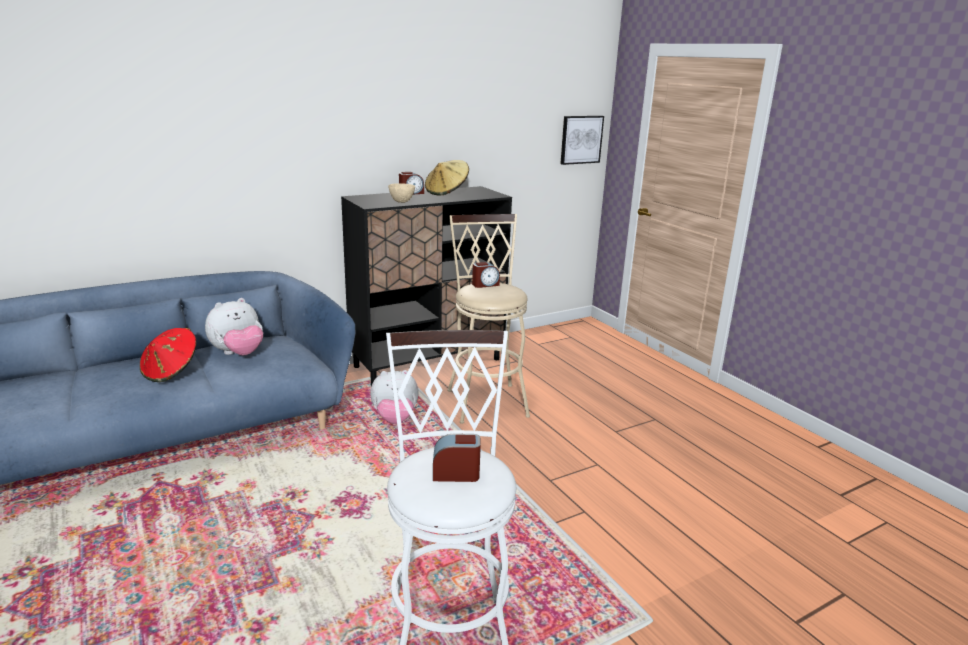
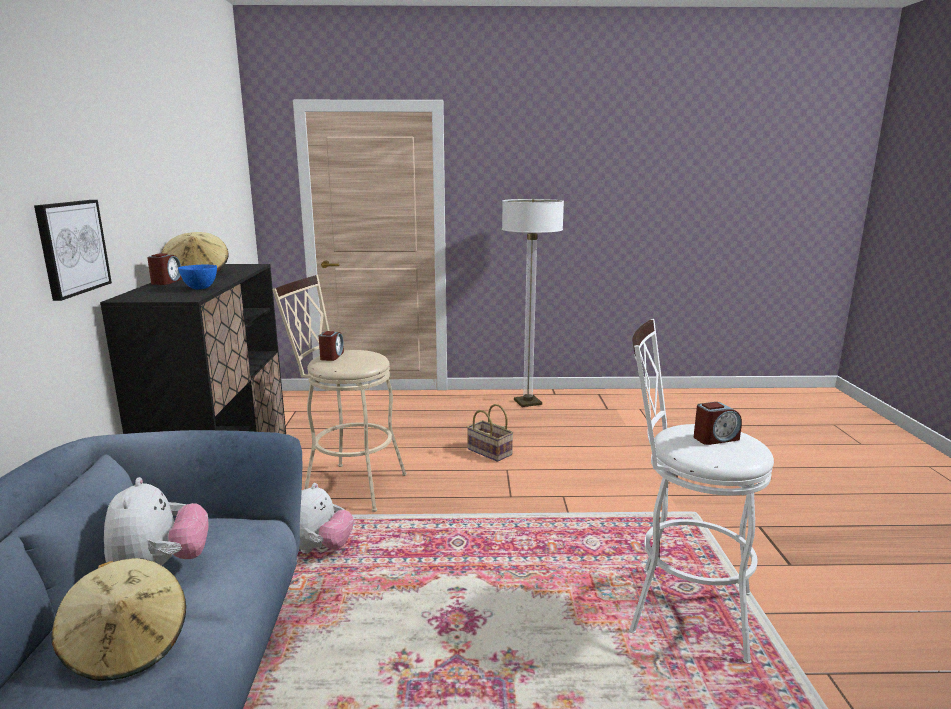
camera: 60 degrees left, 5 degrees down
(171, 371) = (128, 646): red hat -> beige hat
(401, 201) = (199, 288): beige bowl -> blue bowl
(456, 474) = (715, 438): alarm clock -> alarm clock turned 135 degrees counterclockwise
(581, 139) = (241, 202): picture -> picture (72, 247)
(618, 444) = (488, 452): none -> basket
(764, 435) = (527, 402): none -> floor lamp

